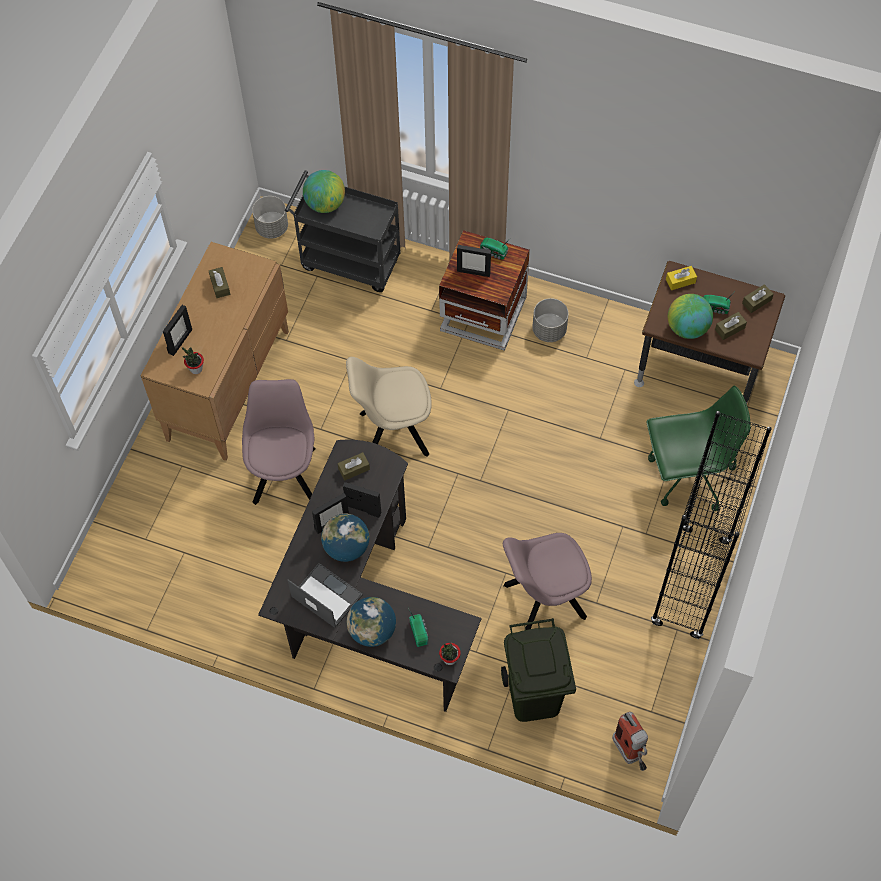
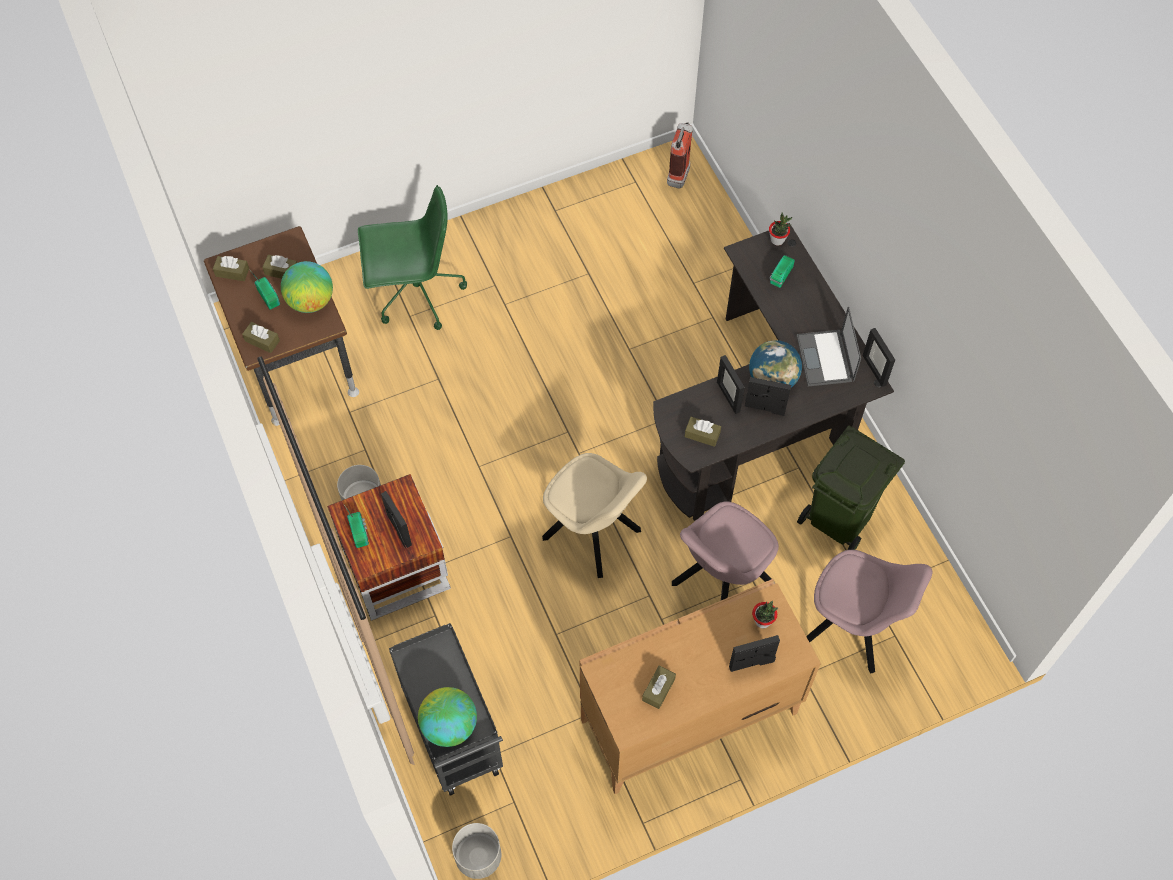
camera: 135 degrees left, 0 degrees up
(284, 618) = (875, 370): none -> picture frame
(372, 630) = (815, 305): globe -> none
(533, 696) = (704, 256): green trash can -> green trash can (840, 519)
(543, 600) = (624, 307): pink chair -> pink chair (851, 628)
(680, 281) = (262, 341): yellow tissue box -> brown tissue box
(686, 476) = (414, 295): green office chair -> green office chair turned 135 degrees clockwise
(690, 583) = (507, 228): black bookcase -> none

